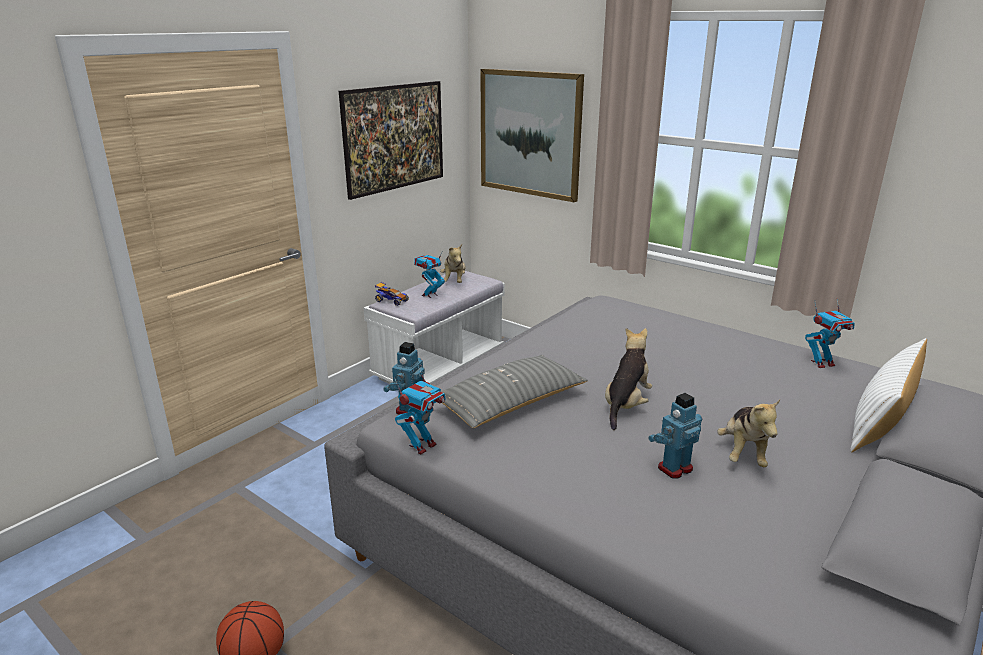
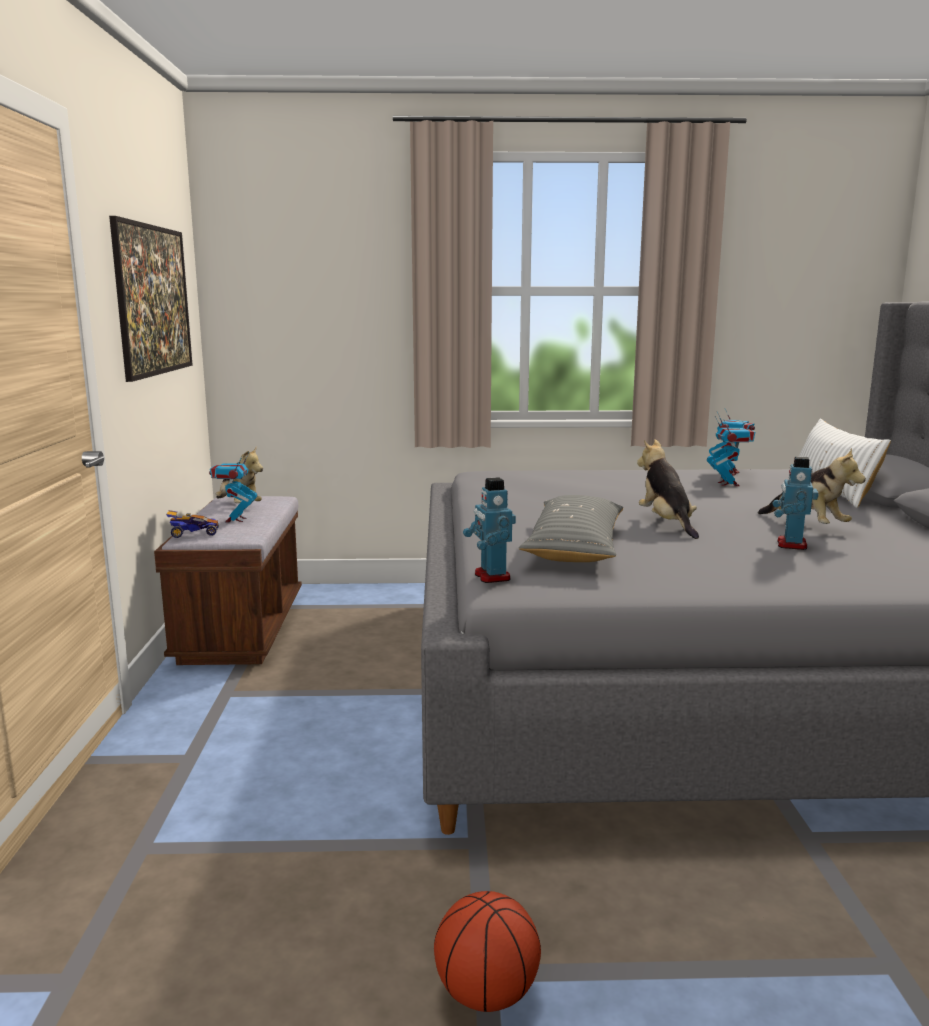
camera: 40 degrees left, 10 degrees down
(422, 446) = (573, 594): toy robot -> toy robot (728, 484)
(439, 366) = (241, 629): white bench -> brown bench
(530, 134) = (302, 302): picture -> none

